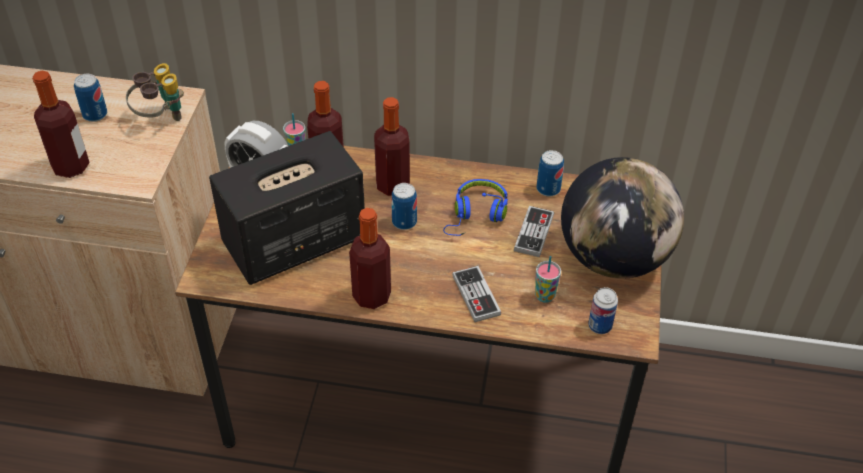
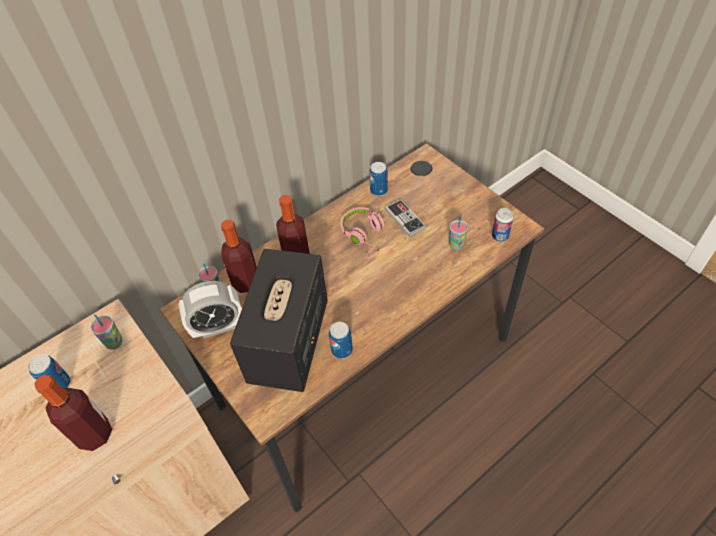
camera: 45 degrees left, 5 degrees up
(160, 118) = (114, 343): binoculars -> cup
(371, 296) = (376, 329): bottle -> none
(404, 222) = (333, 273): can -> can (342, 350)
(476, 215) = (364, 235): blue headphones -> pink headphones
(476, 295) = (425, 276): game controller -> none
(614, 258) = (457, 197): globe -> none

